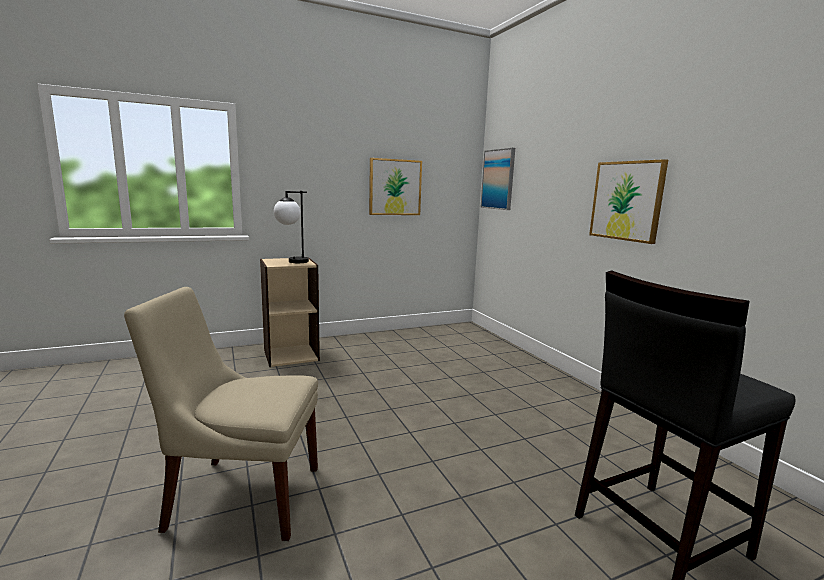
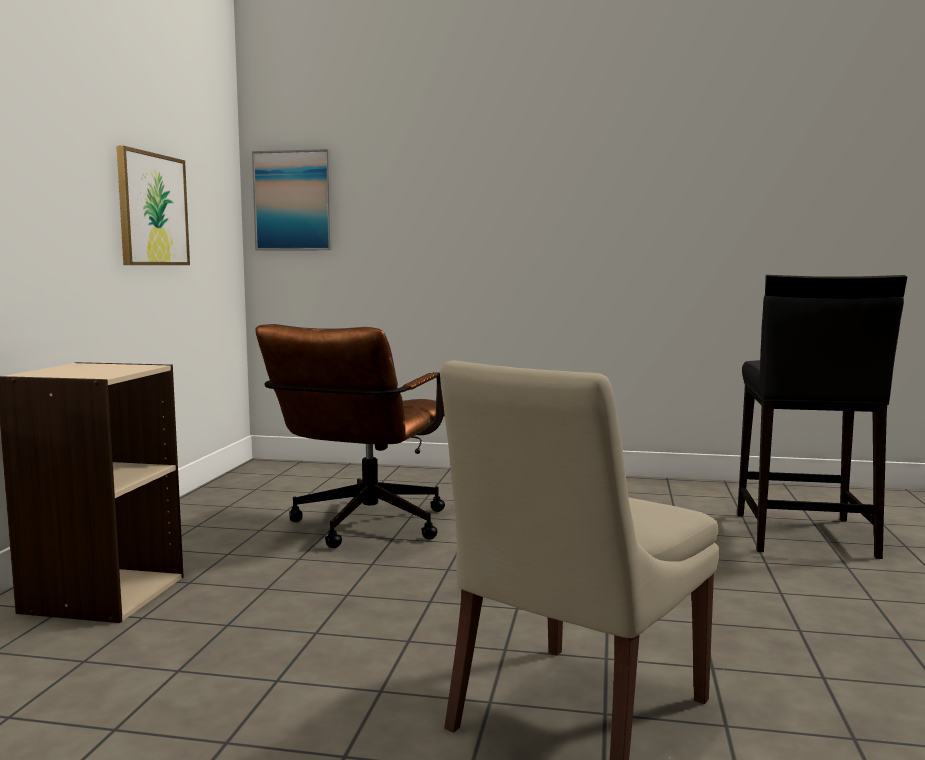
camera: 55 degrees left, 5 degrees down
(293, 262) = (110, 369): table lamp -> none
(418, 372) = (362, 528): none -> brown office chair
(626, 201) = (557, 223): picture -> none

